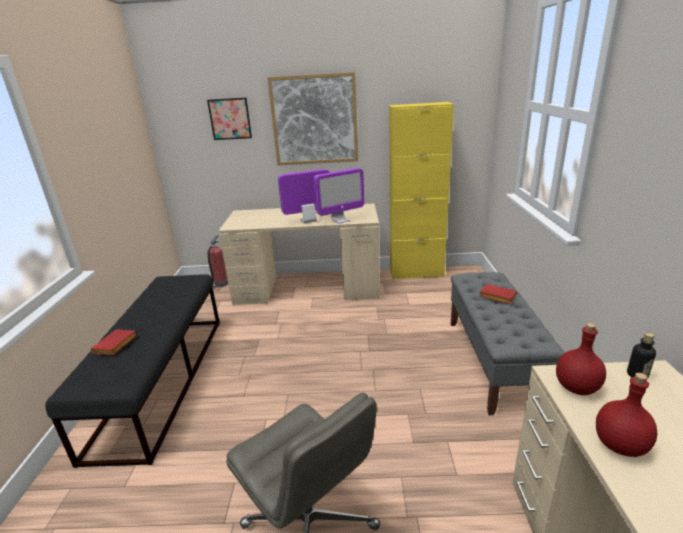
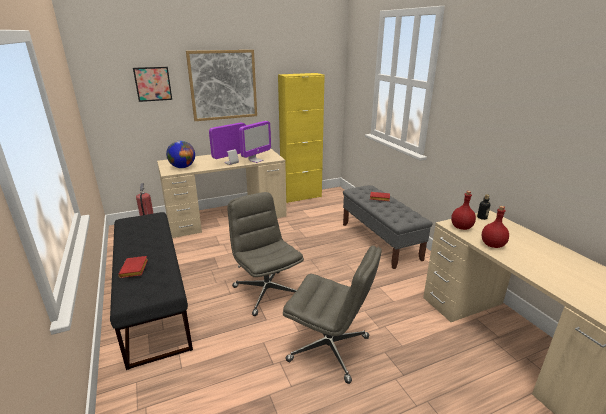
camera: 25 degrees left, 0 degrees up
(250, 221) = (182, 167): none -> globe
(286, 405) = (266, 292): none -> grey office chair

